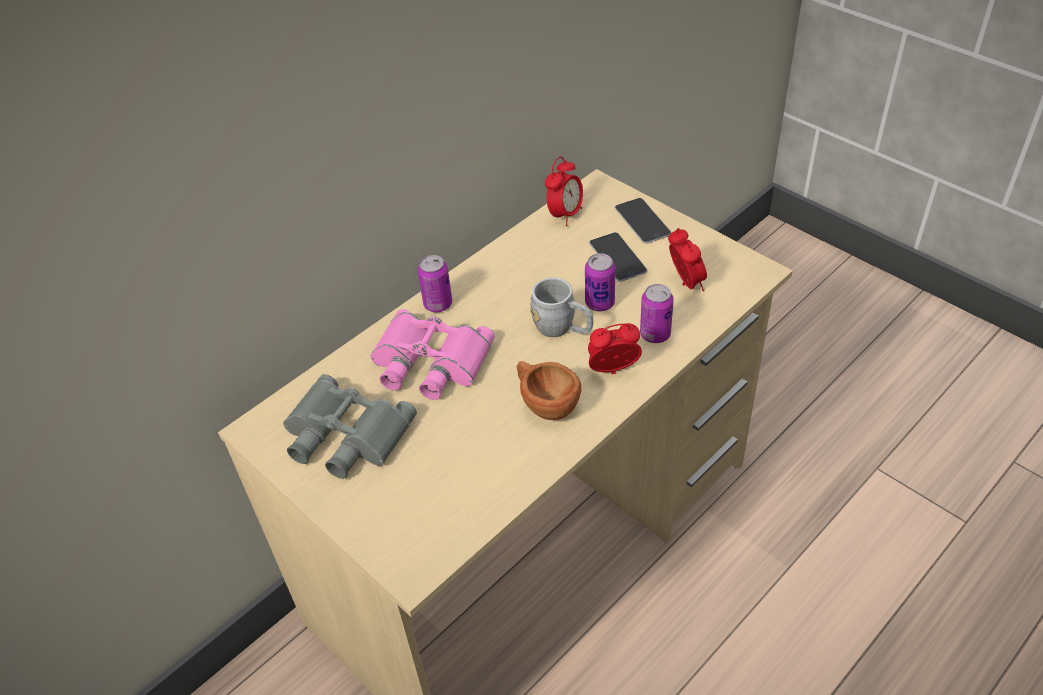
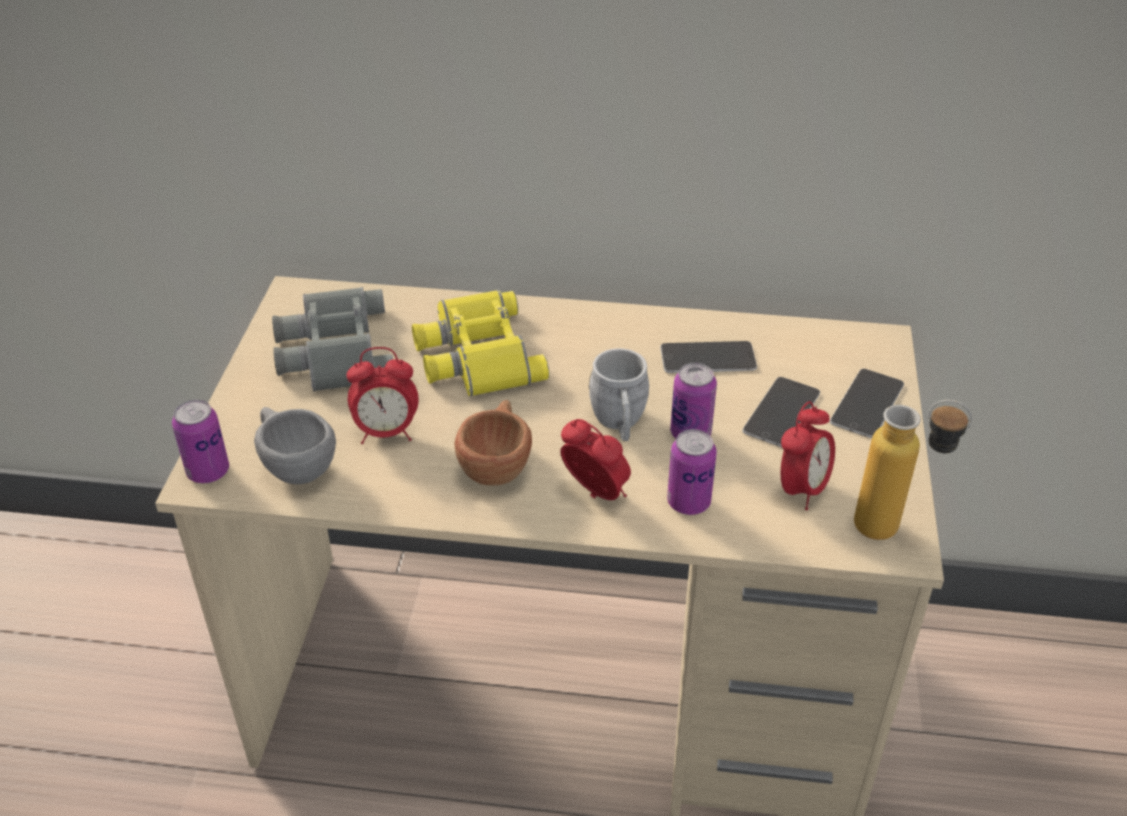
camera: 50 degrees right, 5 degrees down
(428, 363) = (475, 354): pink binoculars -> yellow binoculars
(438, 304) = (562, 319): can -> can (208, 471)
(447, 510) = (294, 465): none -> grey cup
(542, 260) = (708, 358): none -> phone
(565, 215) = (801, 339): alarm clock -> alarm clock (386, 432)
(745, 267) = (894, 531): none -> bottle

